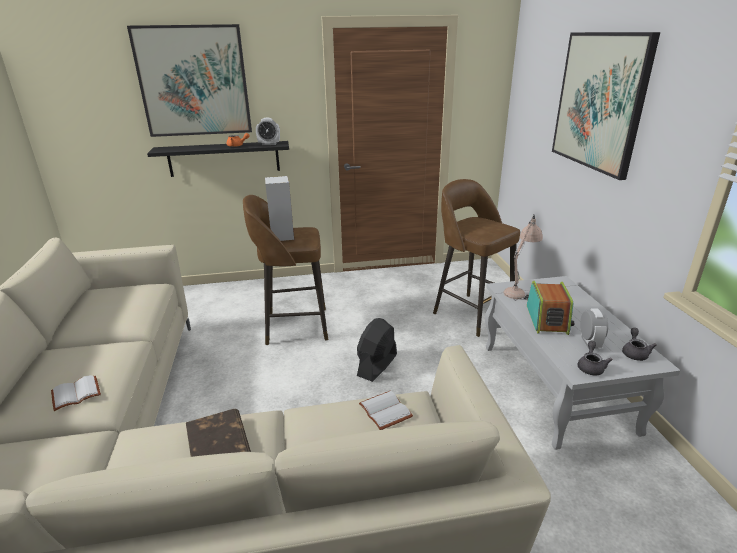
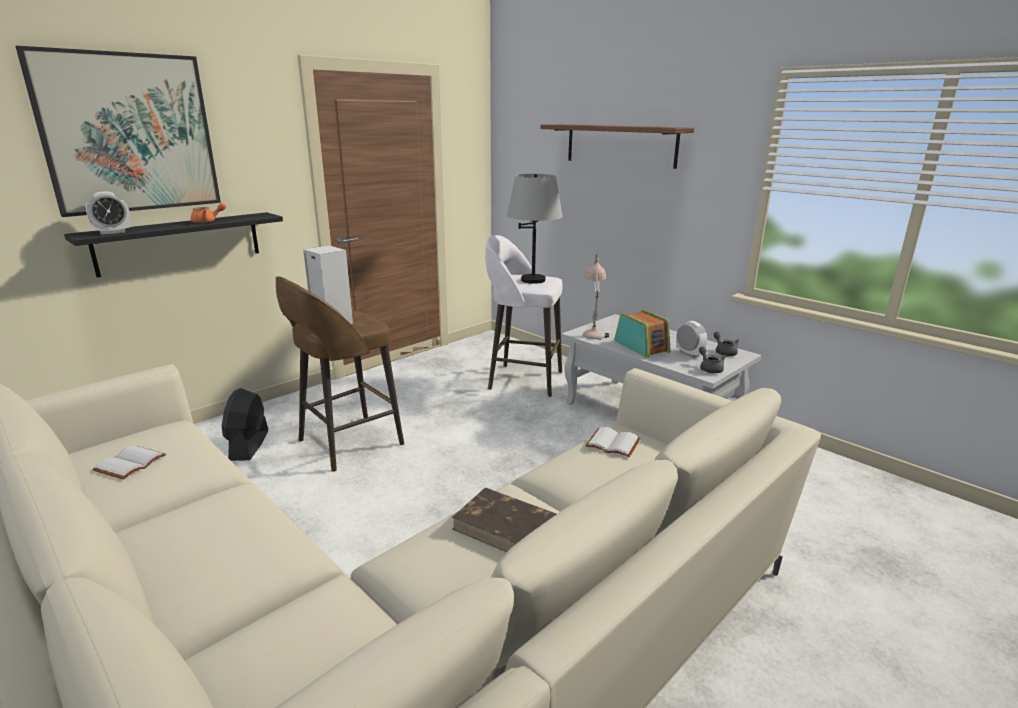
camera: 35 degrees left, 5 degrees down
(75, 395) = (244, 558): white book -> white book (131, 464)
(269, 144) = (250, 216): alarm clock -> alarm clock (113, 232)
(377, 365) = (483, 449): black fan -> black fan (249, 445)
(470, 313) = (523, 380): brown stool -> white stool
(485, 227) = (533, 280): none -> grey table lamp
(600, 102) = (620, 145): picture -> brown shelf

